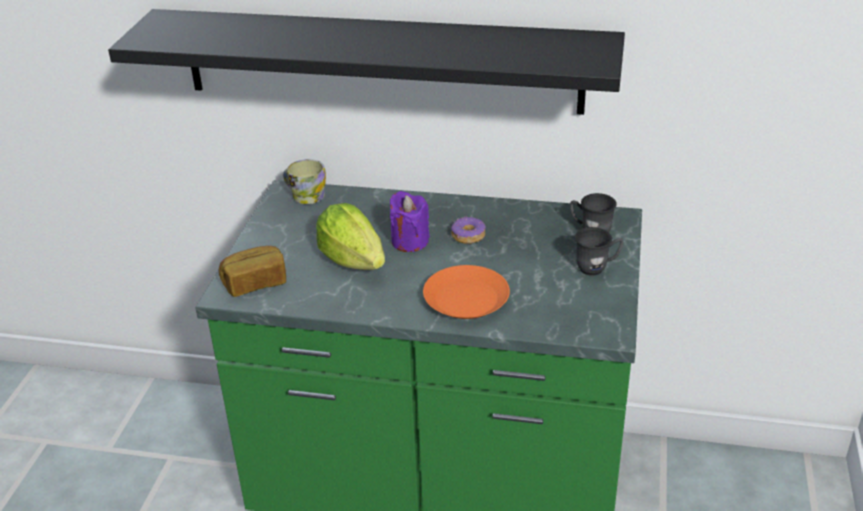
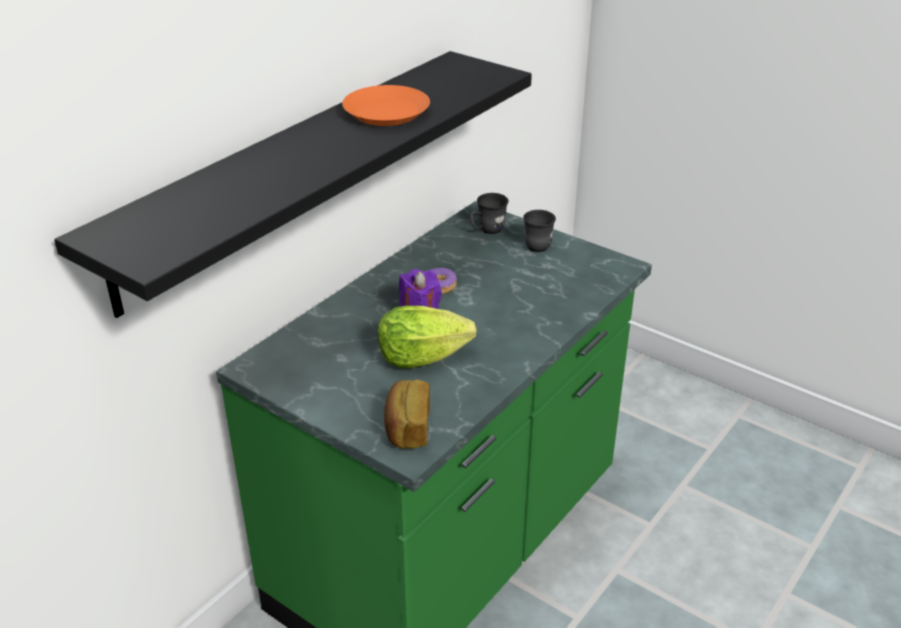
camera: 65 degrees left, 0 degrees up
(304, 195) = (273, 357): mug -> none
(466, 300) = (534, 315): orange plate -> orange plate (387, 113)

